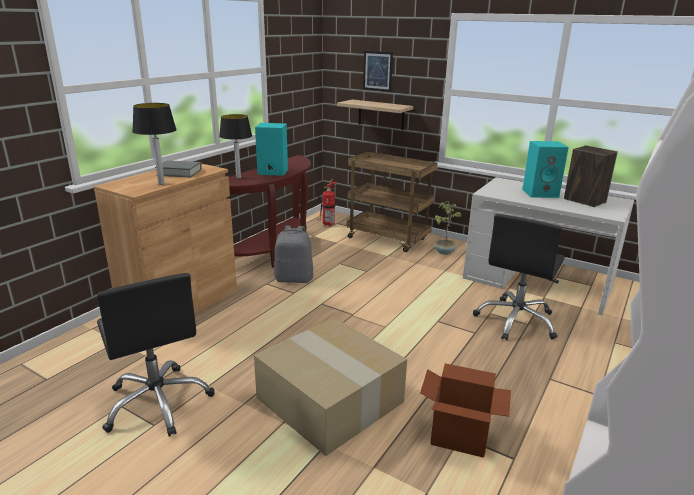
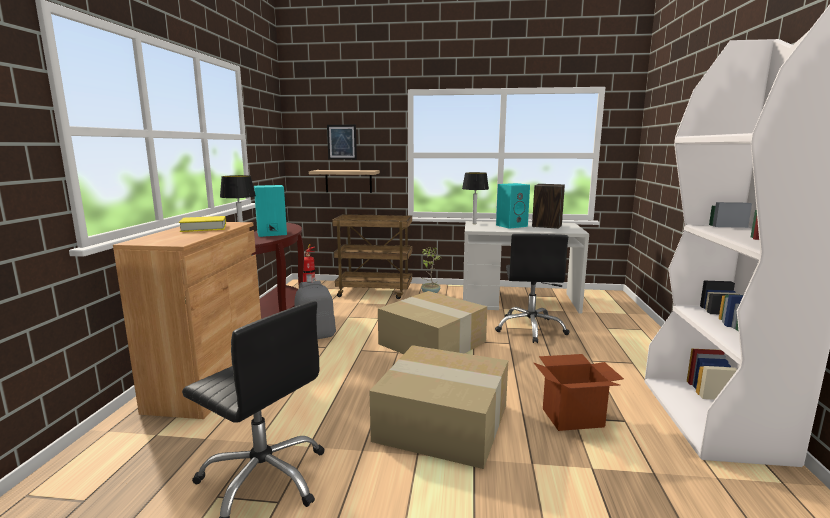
camera: 25 degrees left, 10 degrees down
(161, 184) = (198, 236): table lamp -> table lamp (474, 223)
(179, 172) = (203, 228): grey book -> yellow book
(396, 312) = (434, 343): none -> cardboard box

